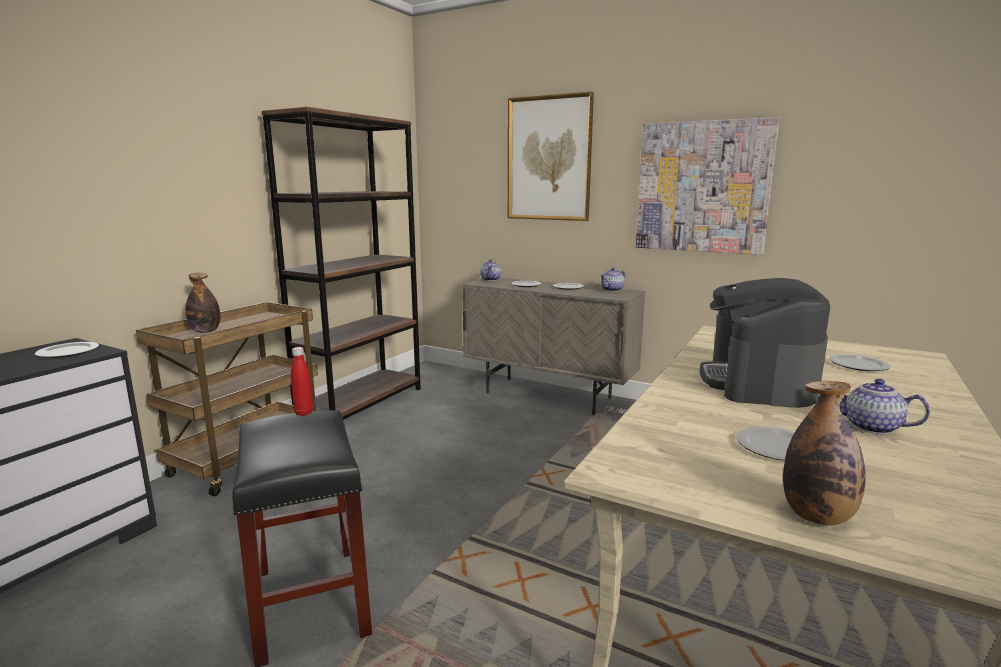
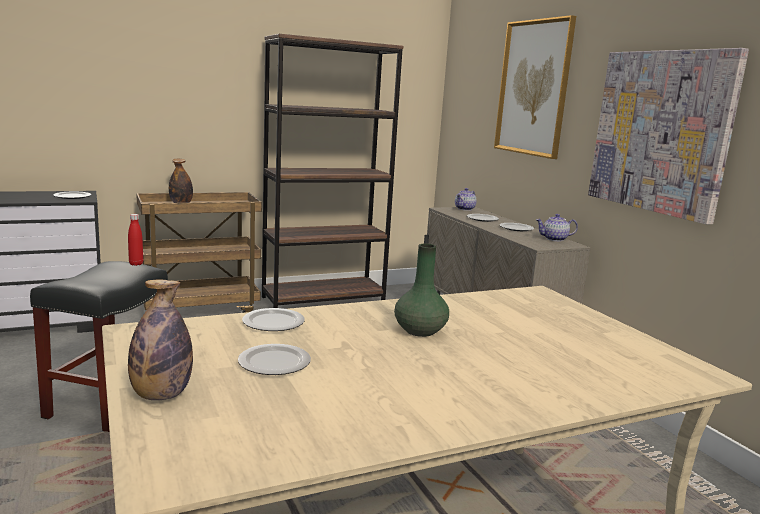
camera: 35 degrees right, 0 degrees up
(758, 383) = (420, 331): coffee machine -> green vase
(857, 365) = (581, 354): plate -> plate (274, 322)
(871, 427) = (395, 384): teapot -> none

